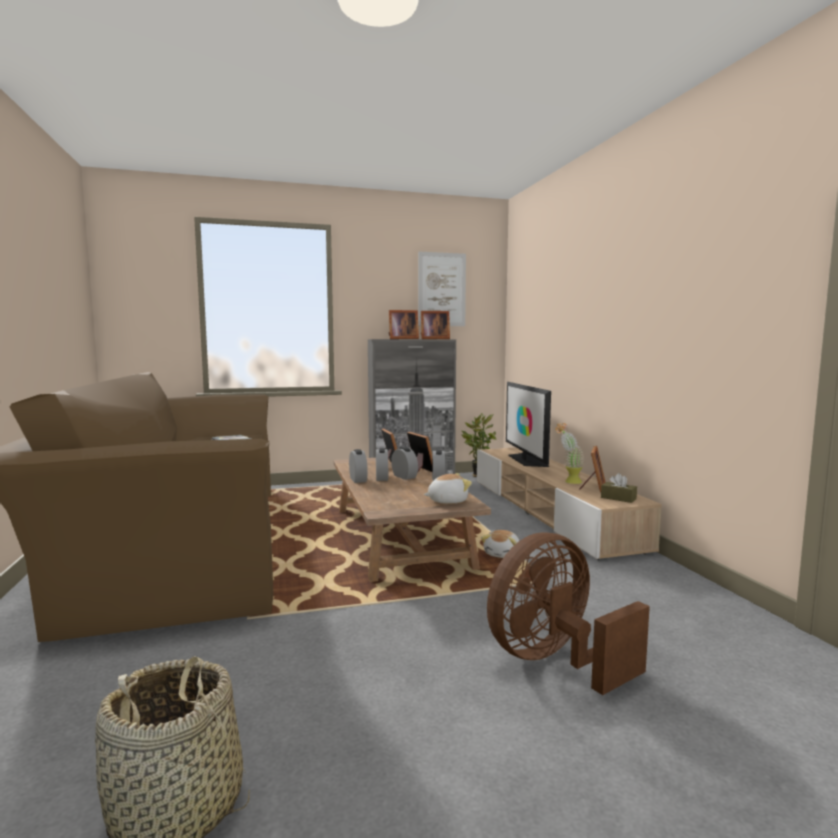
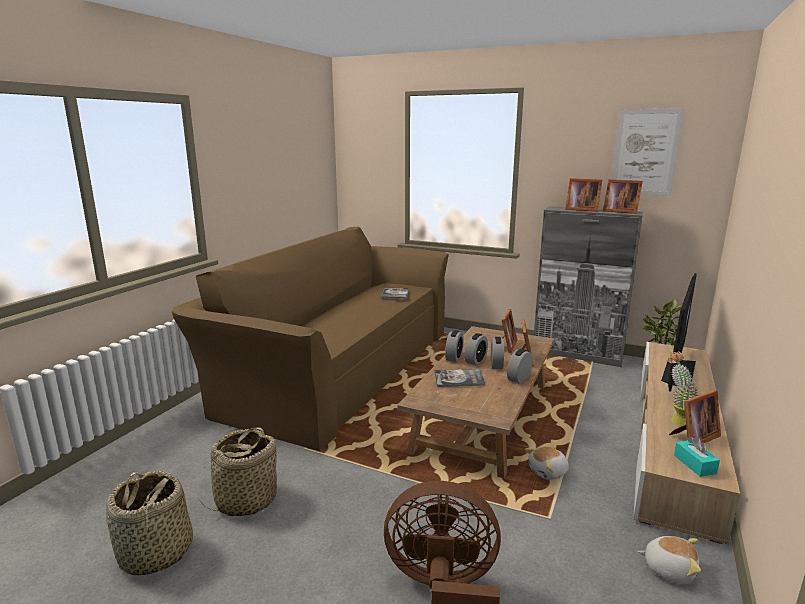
camera: 40 degrees right, 10 degrees up
(239, 691) = (246, 500): none -> basket
(390, 491) = (459, 379): none -> book
(447, 501) = (485, 407): plush toy -> plush toy (669, 569)
(618, 498) = (694, 464): brown tissue box -> turquoise tissue box

